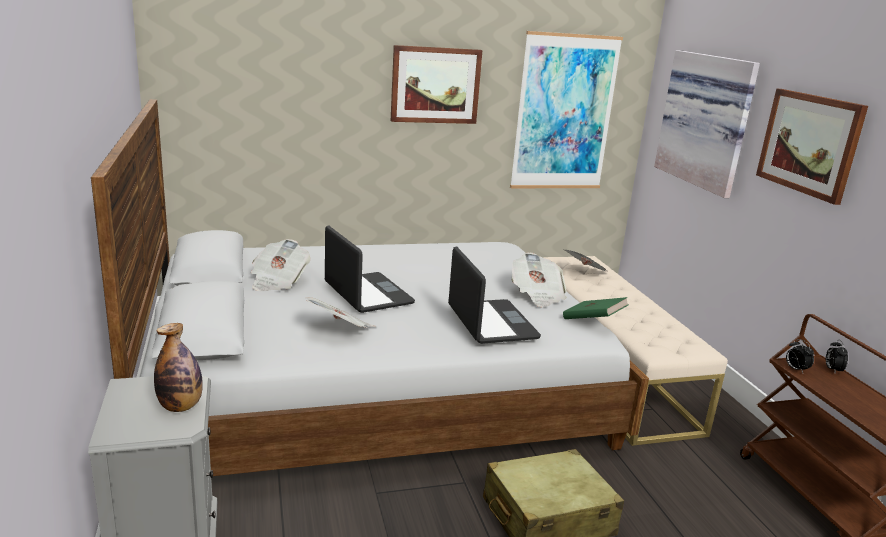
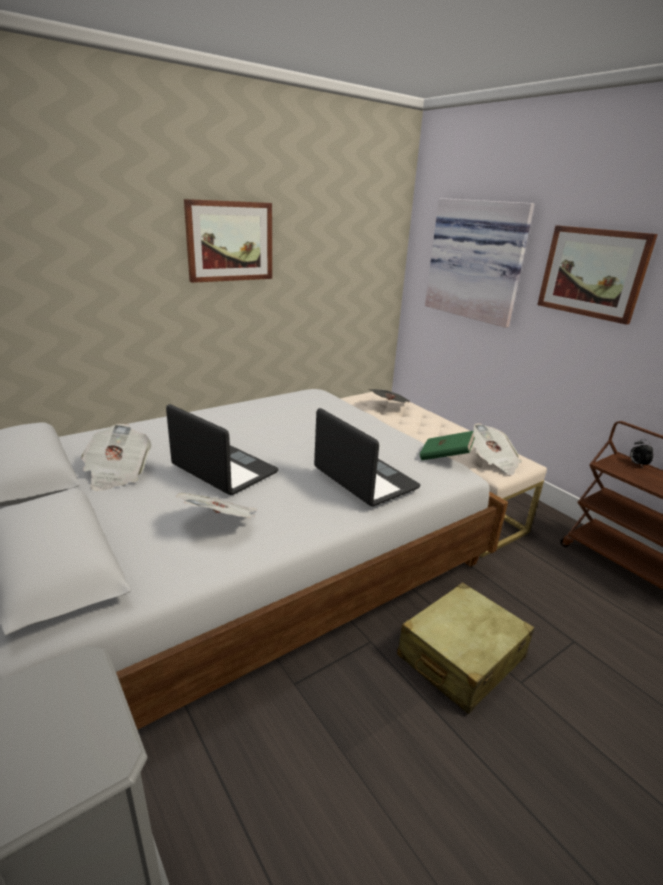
camera: 20 degrees left, 5 degrees up
(180, 406) = (87, 718): bottle -> none
(537, 295) = (380, 439): newspaper -> newspaper (493, 462)
(564, 113) = (345, 263): picture -> none
(795, 369) = (615, 470): alarm clock -> none

